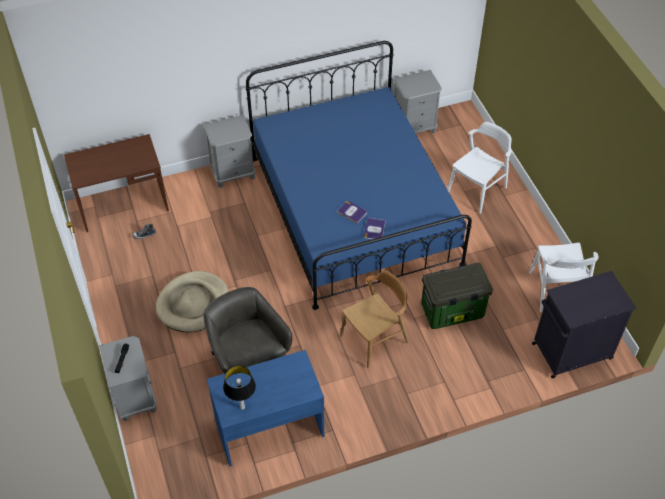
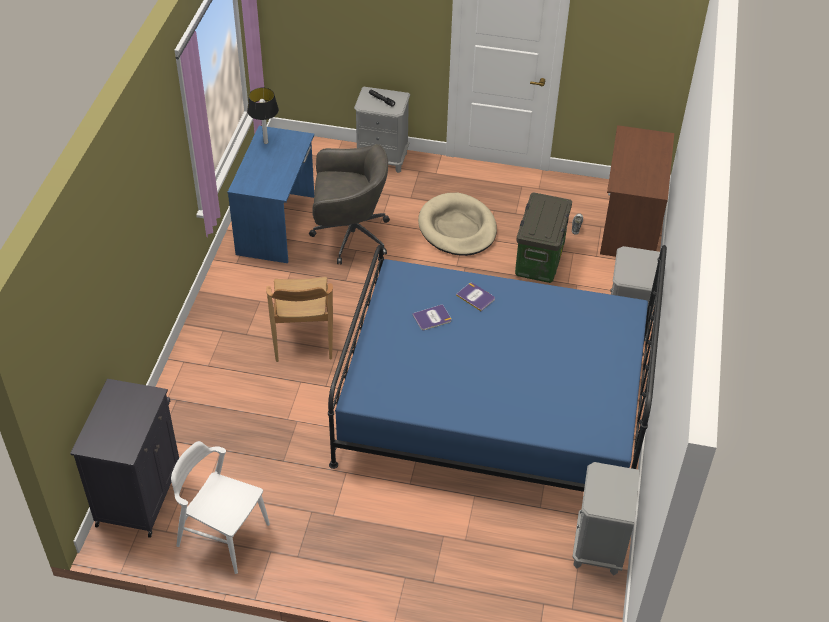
camera: 120 degrees right, 5 degrees down
(374, 229) = (392, 324): book -> book (475, 297)
(451, 312) = (280, 418): storage box -> storage box (539, 258)
(477, 190) = (435, 551): white chair -> none

